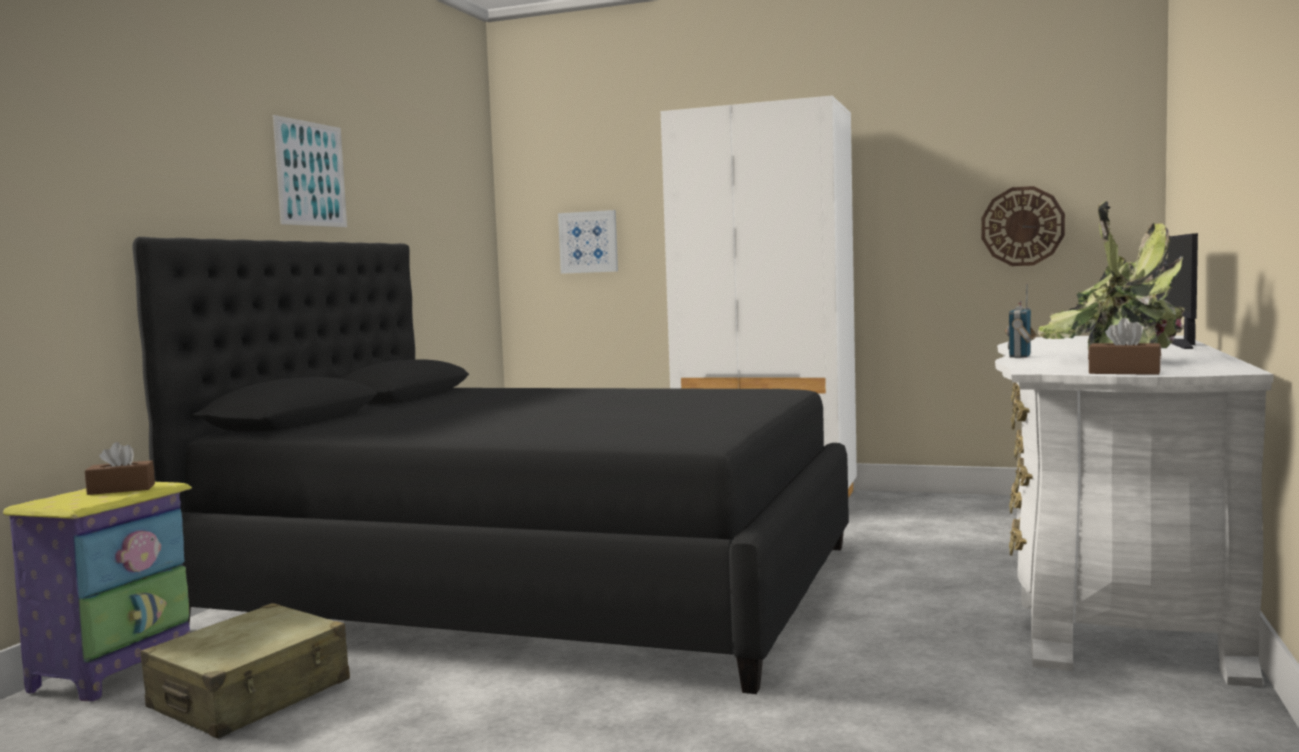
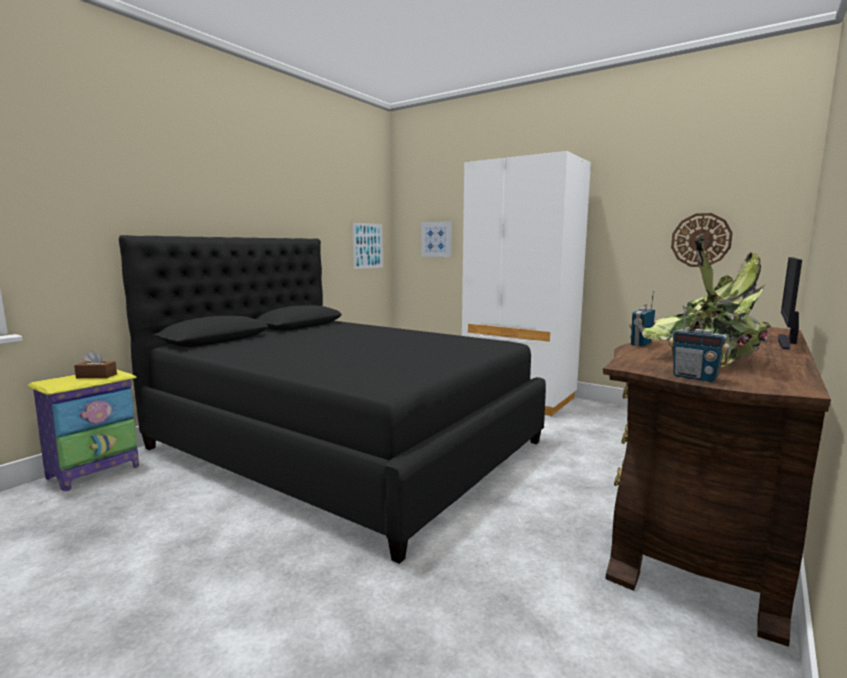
camera: 15 degrees right, 5 degrees up
(251, 696) = (136, 502): beige suitcase -> none
(311, 174) = (255, 199): picture -> picture (367, 246)
(1108, 599) = (698, 520): white dresser -> brown dresser
(1124, 372) = (695, 378): brown tissue box -> radio

